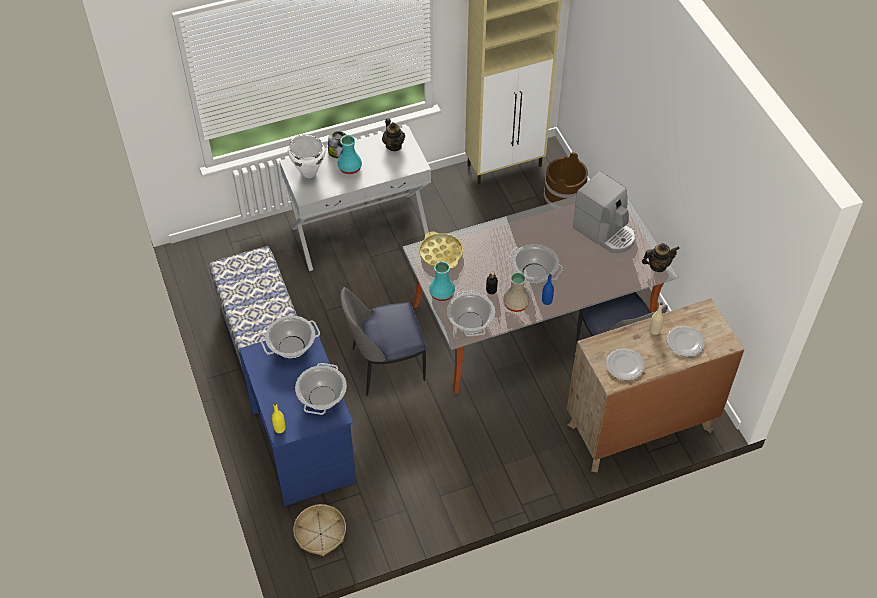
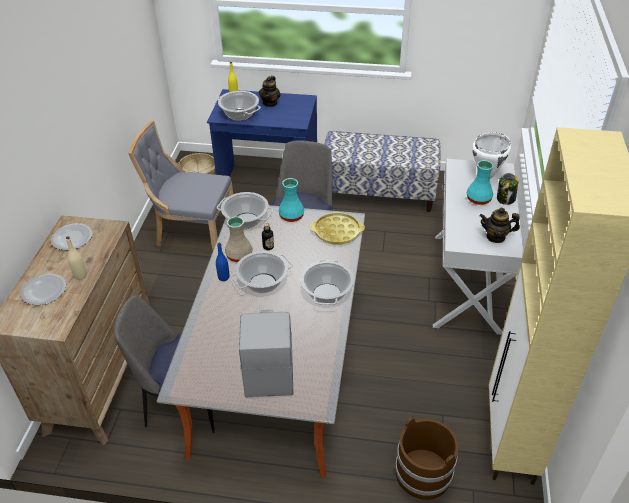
camera: 120 degrees right, 10 degrees down
(292, 346) = (296, 114): cooking pot -> cooking pot (327, 294)
(429, 471) = (192, 234): none -> grey chair
(605, 232) = (268, 366): coffee machine -> coffee machine turned 105 degrees clockwise
(658, 266) = (186, 388): teapot -> teapot (270, 103)

